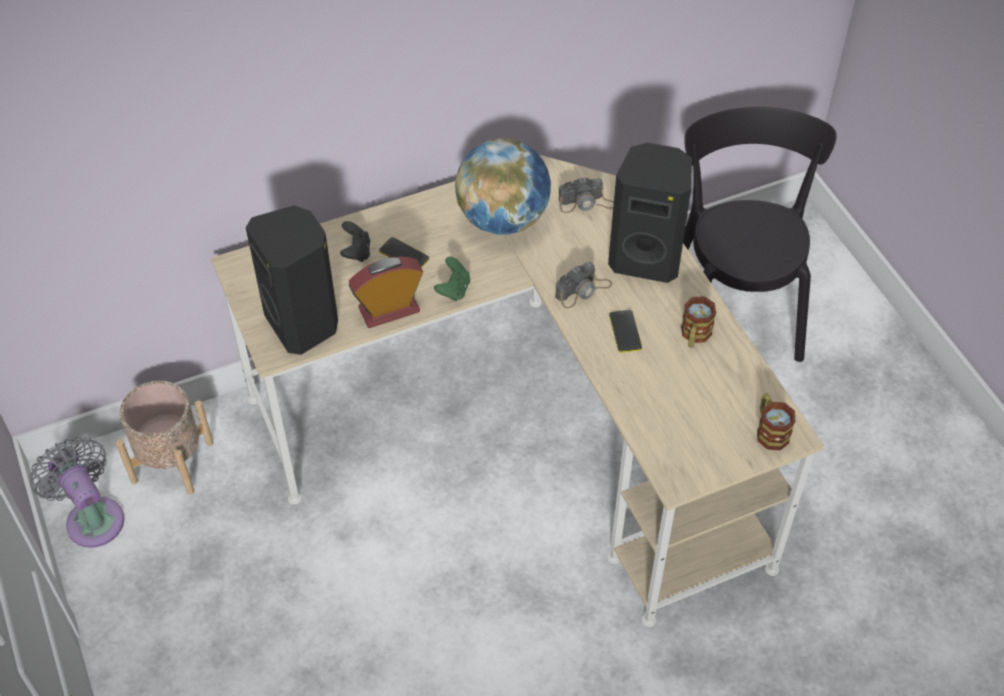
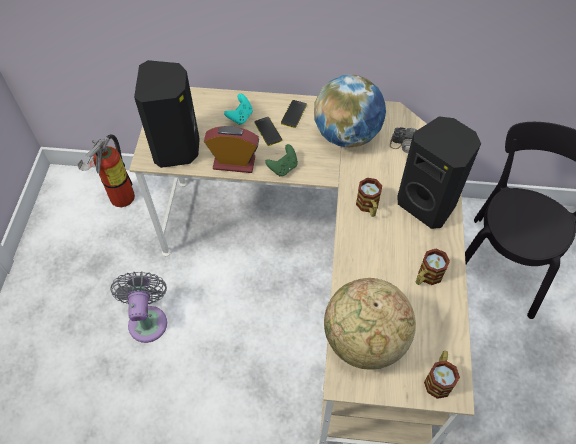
camera: 30 degrees right, 5 degrees up
(92, 517) = (59, 210): grey fan -> grey fan (148, 319)
(172, 461) = (118, 199): beige planter -> fire extinguisher
(356, 252) = (240, 117): black game controller -> turquoise game controller
(583, 290) = (368, 207): camera -> mug
(625, 331) = (378, 250): phone -> phone (294, 114)
(671, 431) = (364, 340): none -> globe

